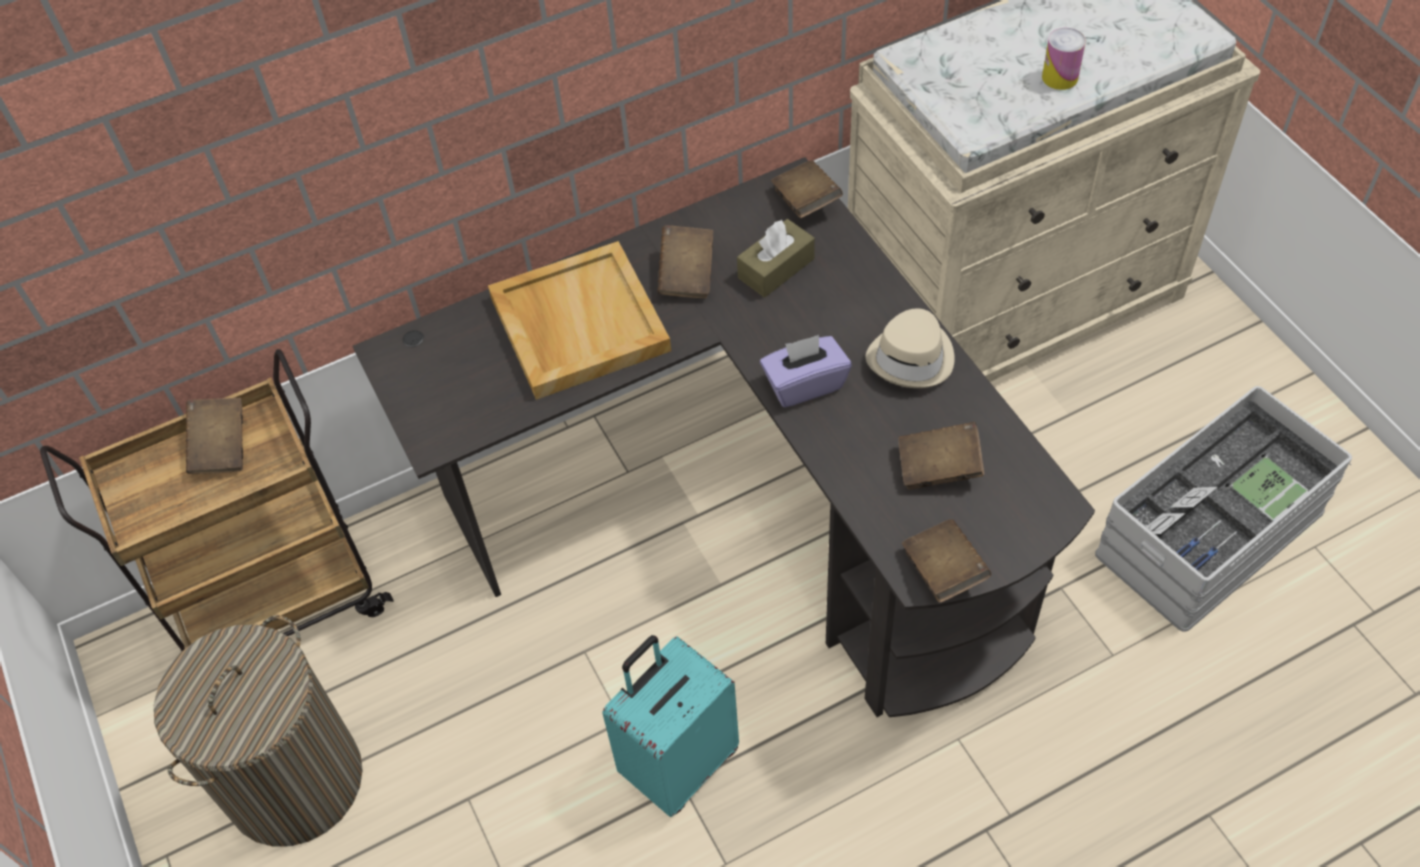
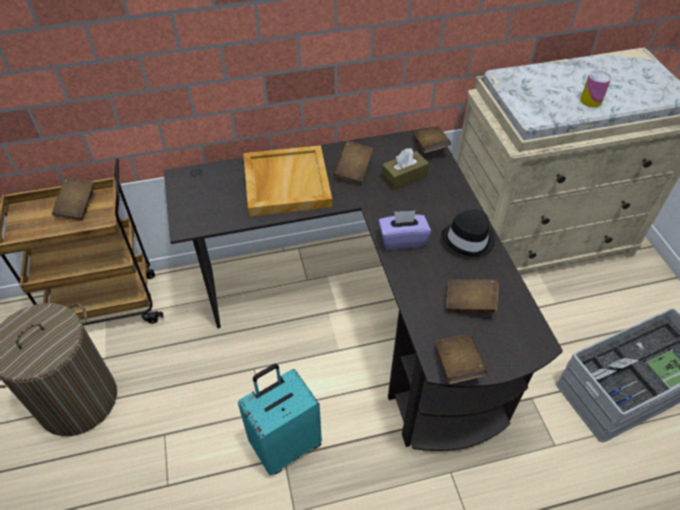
camera: 10 degrees right, 5 degrees down
(912, 358) = (469, 239): beige hat -> black hat

